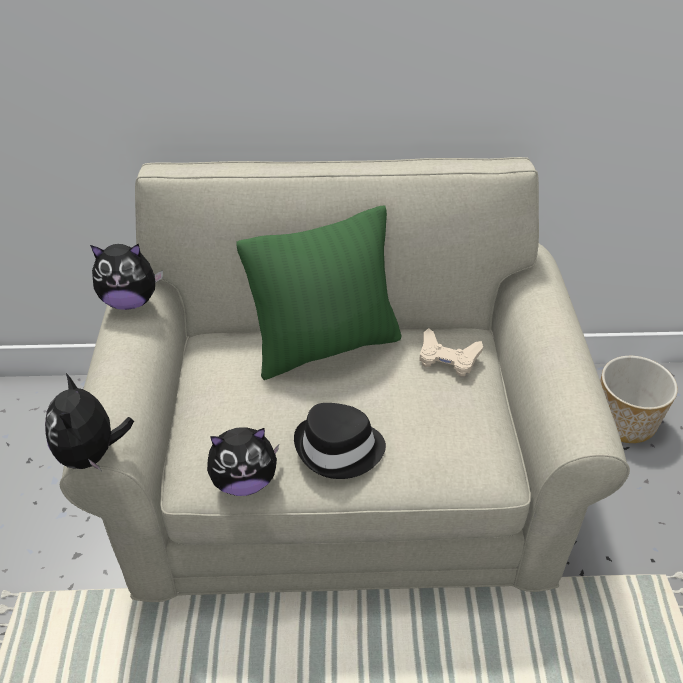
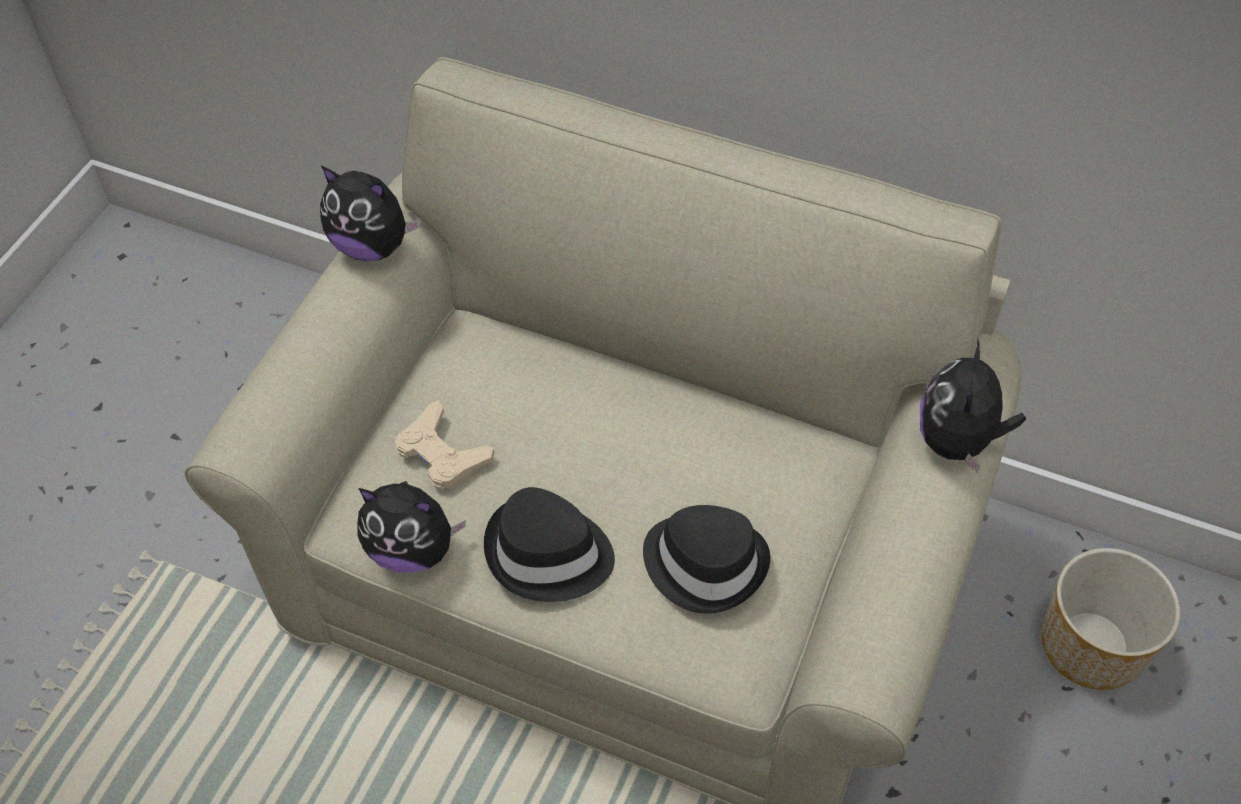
camera: 25 degrees right, 10 degrees up
(92, 454) = (226, 453): plush toy -> plush toy (957, 442)
(325, 346) = (615, 393): green pillow -> none
(439, 418) = (706, 562): none -> black hat
(448, 357) = (774, 474): beige game controller -> beige game controller (442, 453)

